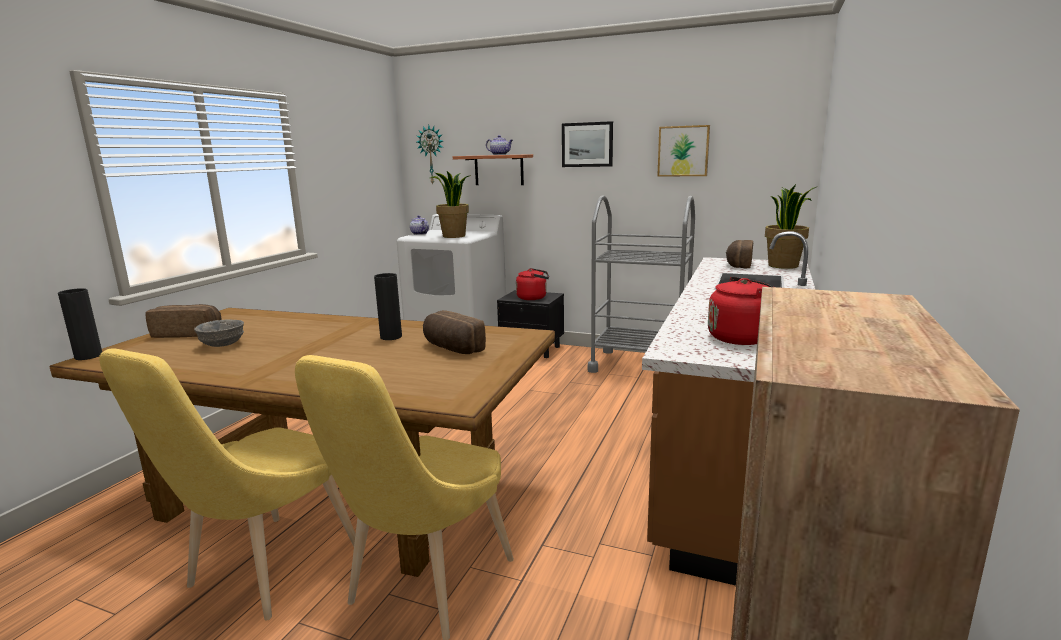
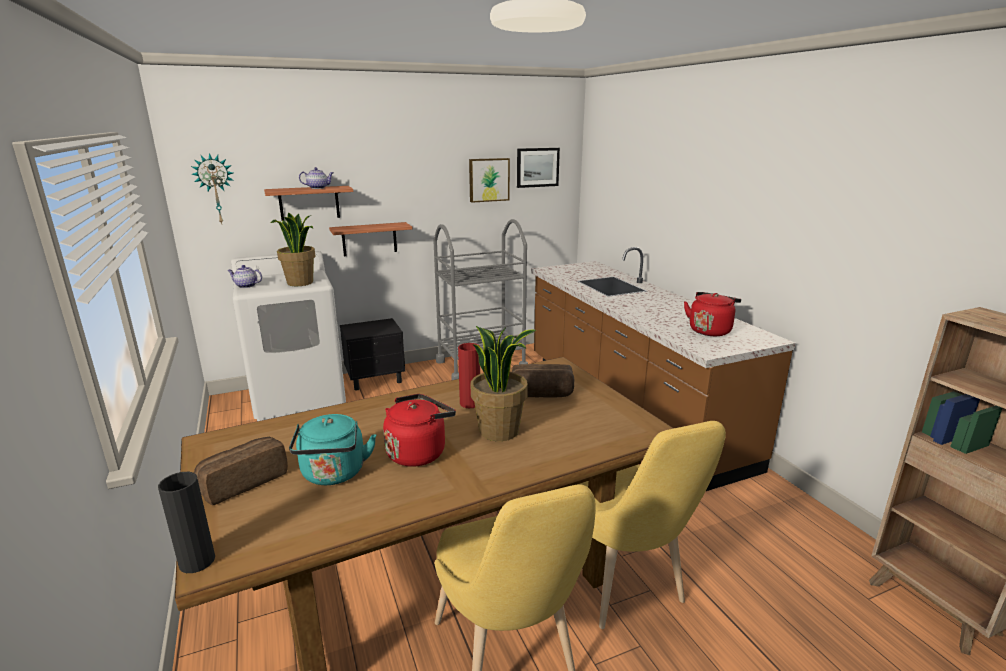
camera: 45 degrees left, 5 degrees up
(222, 345) = (334, 475): grey bowl -> turquoise kettle
(391, 337) = (470, 403): black vase -> red vase
(533, 297) = (376, 329): red kettle -> red kettle (418, 452)
(548, 209) = (369, 239): none -> shelf
(587, 144) = (404, 175): picture -> picture (537, 167)
(738, 264) = (568, 271): bread -> none
(784, 266) = (594, 267): potted plant -> potted plant (500, 431)

